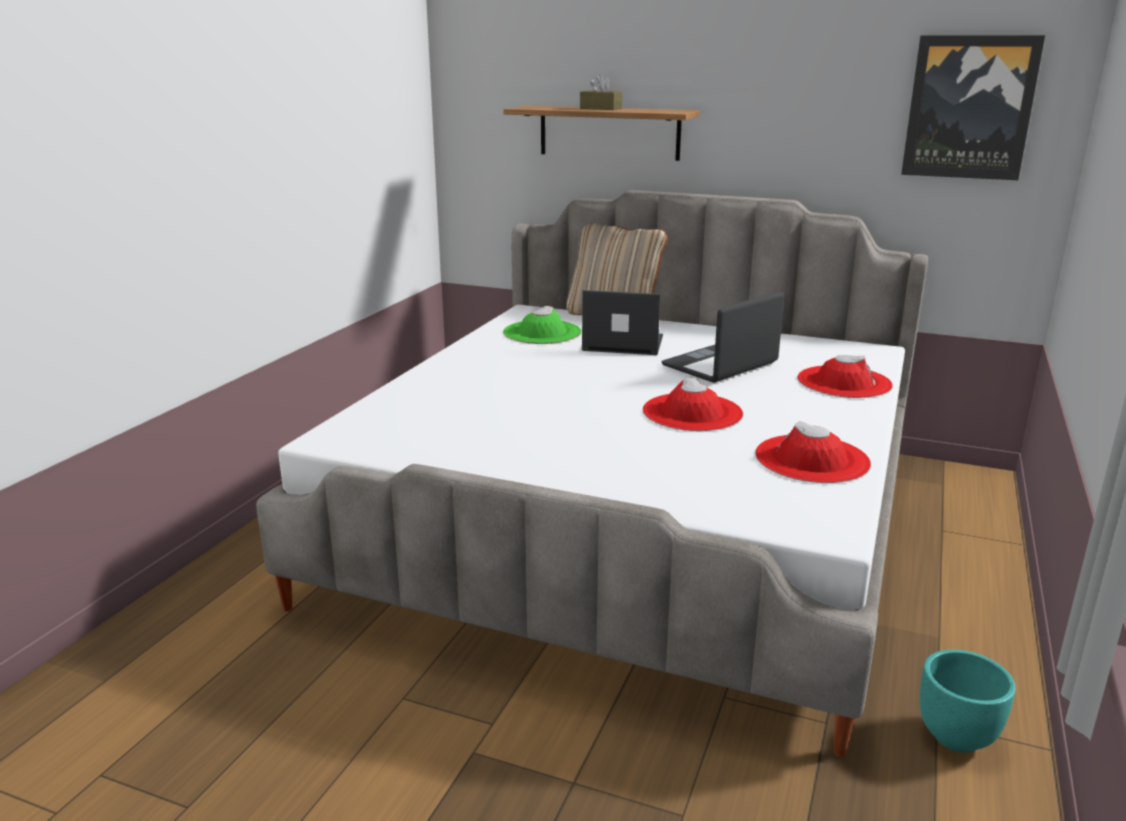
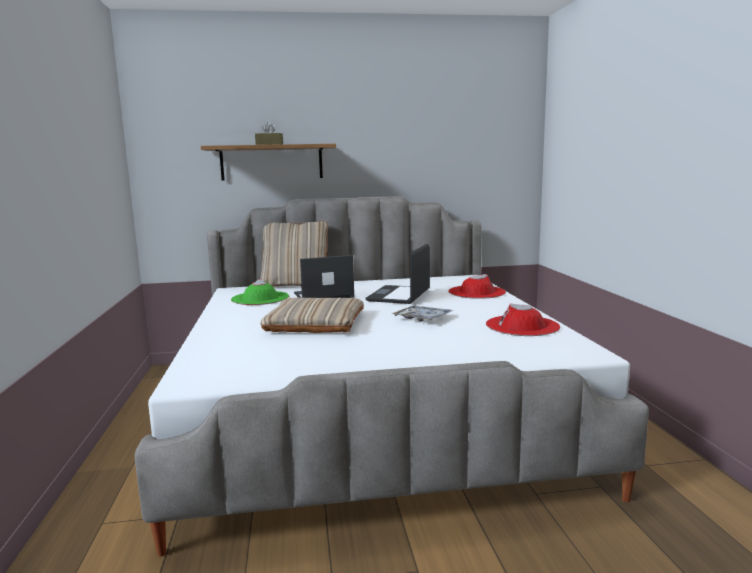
camera: 30 degrees left, 10 degrees down
(552, 388) = (315, 323): none -> beige pillow
(692, 412) = (422, 319): red hat -> tray
(957, 738) = (664, 469): turquoise planter -> none
(969, 108) = (486, 137): picture -> none

